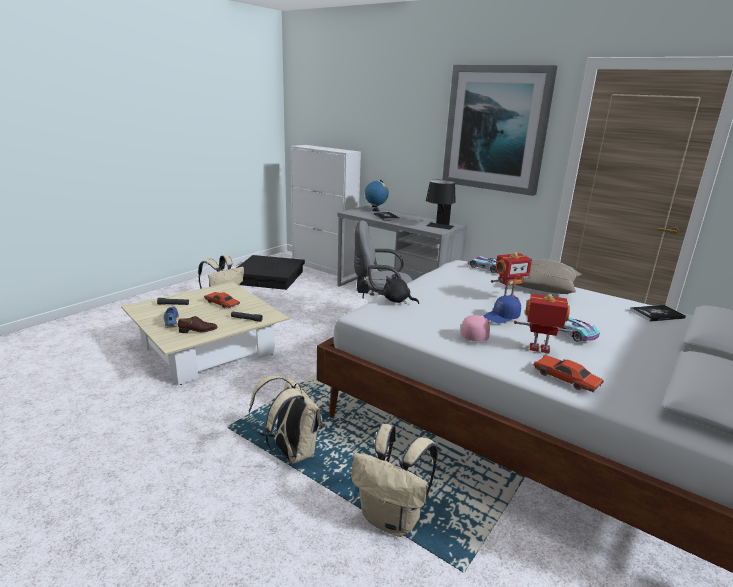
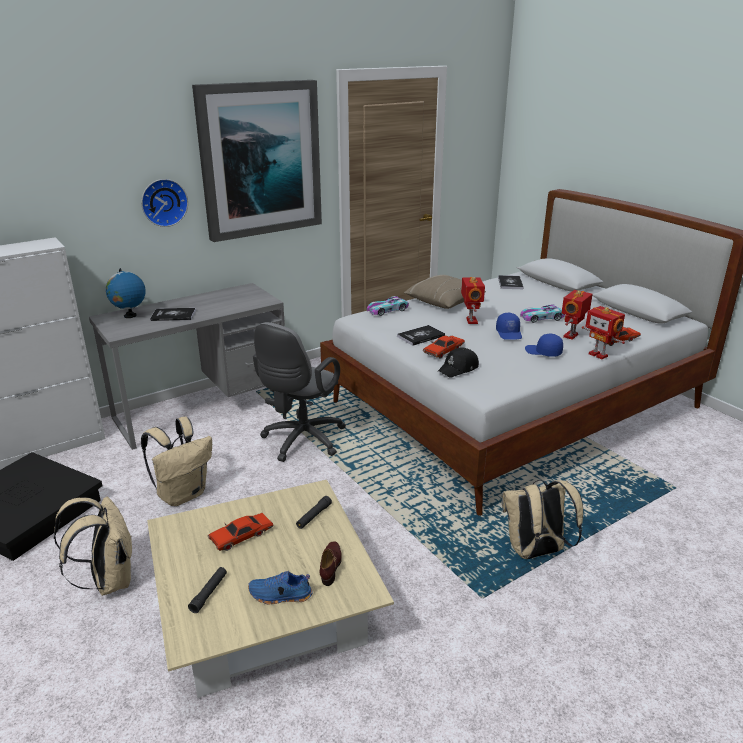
camera: 70 degrees left, 5 degrees up
(392, 519) = (627, 507): beige backpack -> beige backpack (183, 494)
(397, 301) = (458, 369): black plush toy -> black cap
(422, 146) = (163, 202): none -> wall clock
(429, 294) = (444, 351): none -> red toy car
(438, 227) = (251, 297): black table lamp -> none
(449, 284) = (420, 336): none -> book
(473, 334) = (543, 352): pink cap -> blue cap
(506, 367) = (598, 355): none -> toy robot

